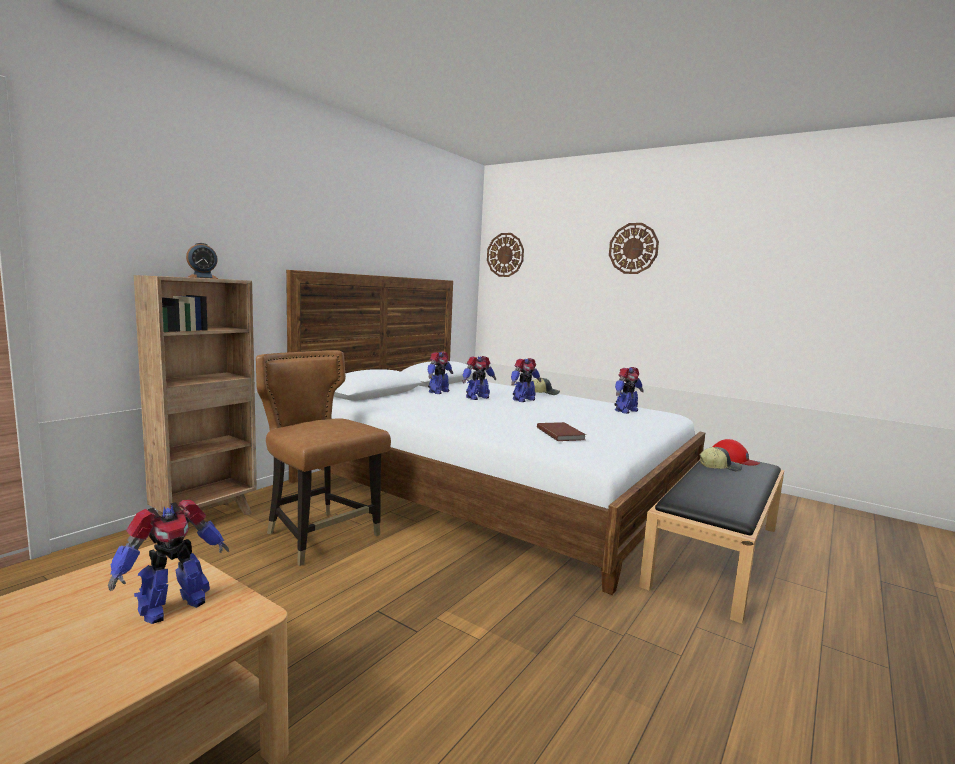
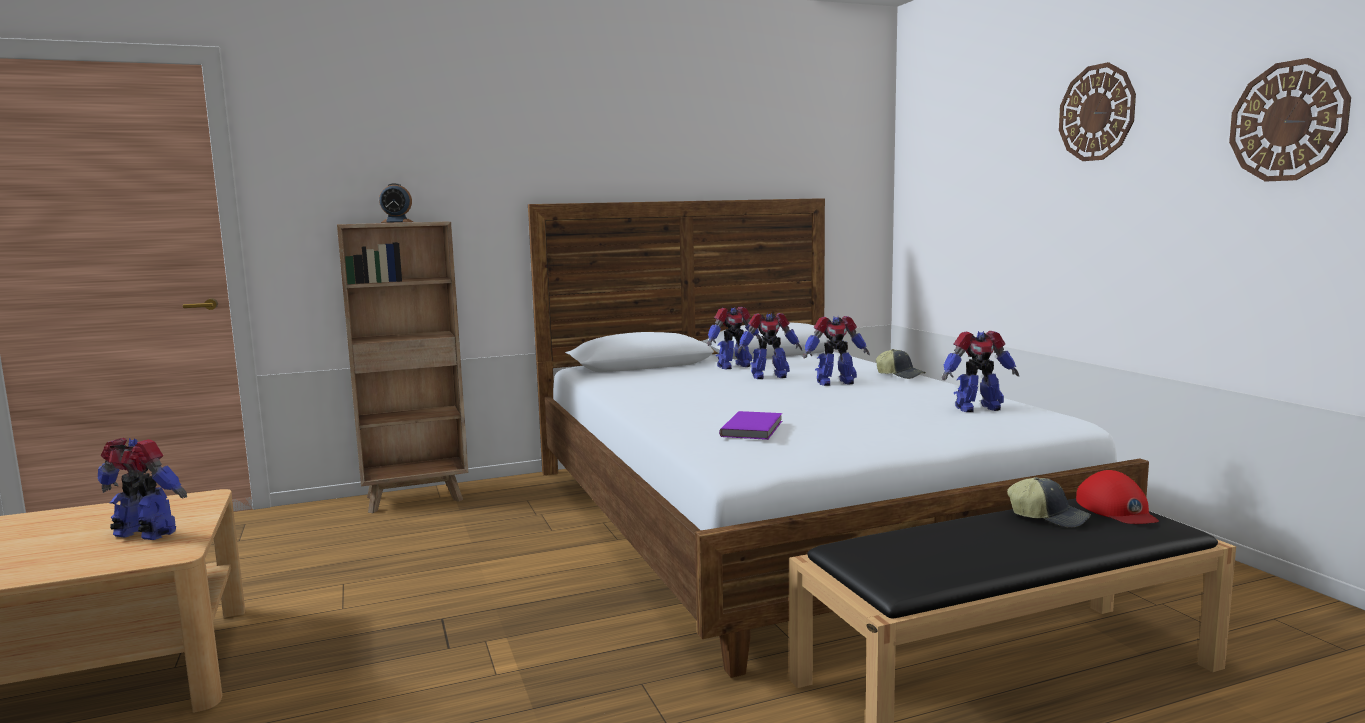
camera: 35 degrees right, 0 degrees up
(171, 606) = (144, 535): toy robot -> toy robot turned 150 degrees counterclockwise
(321, 536) = (494, 535): brown chair -> none
(505, 255) = (923, 148): wall clock -> wall clock (1288, 121)
(561, 433) = (754, 428): brown book -> purple book

